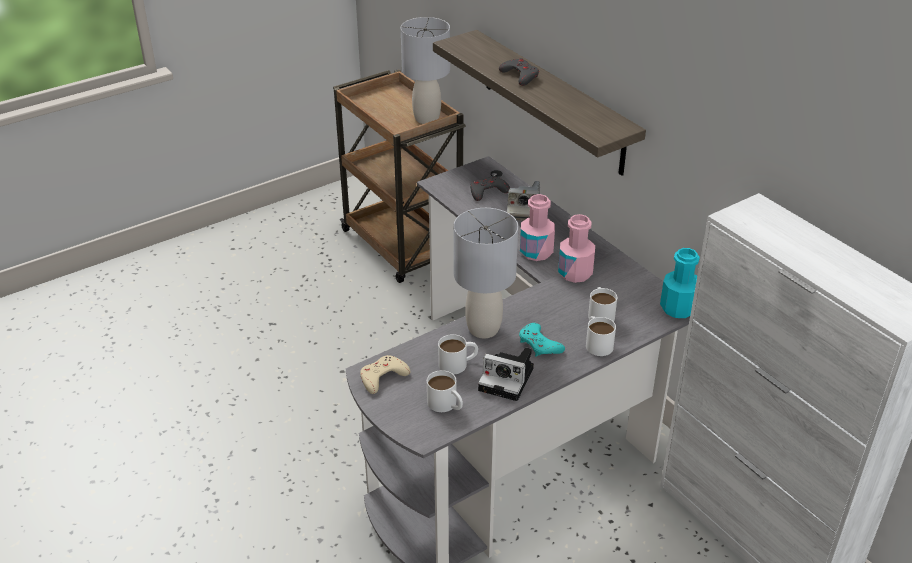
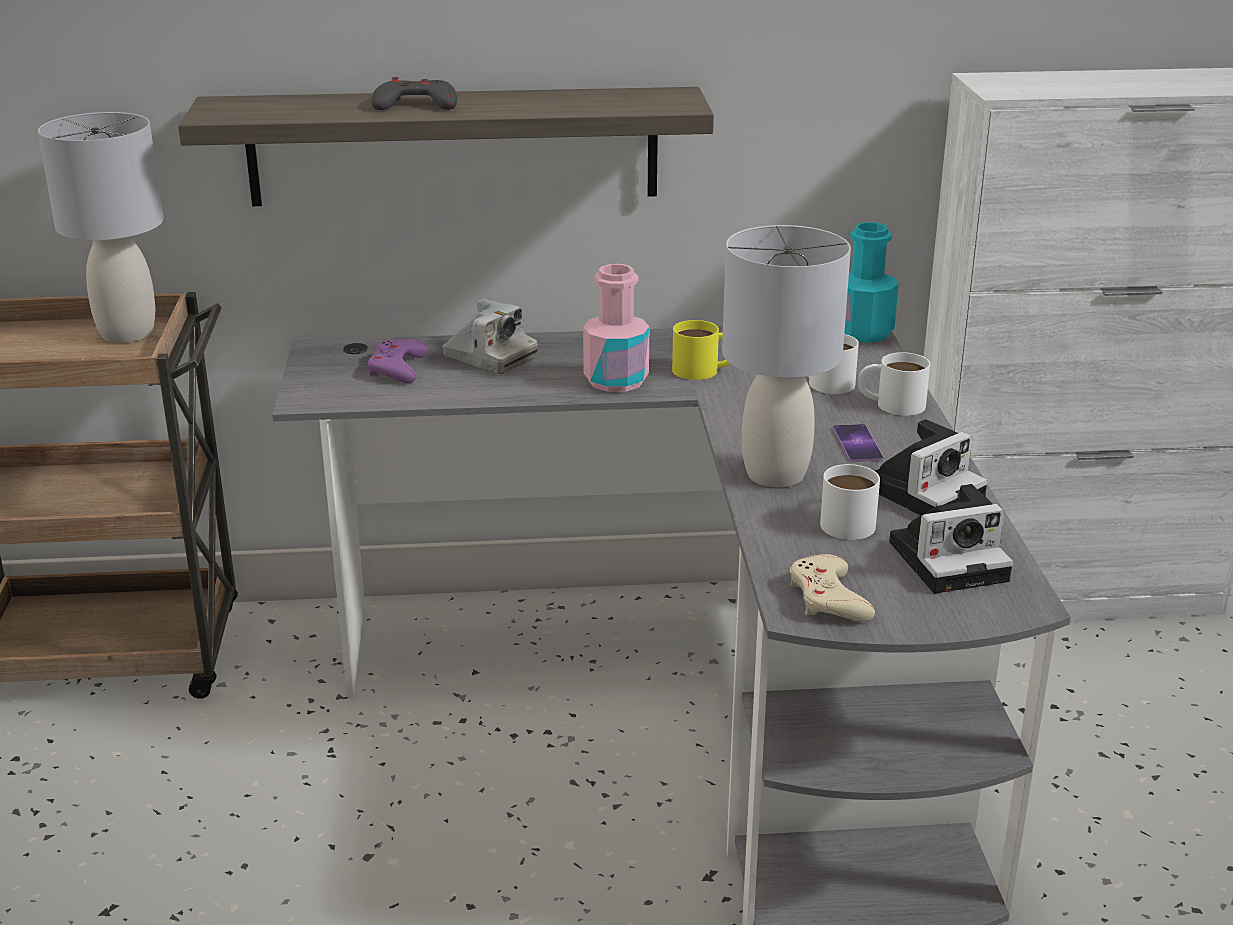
camera: 60 degrees left, 10 degrees down
(446, 405) = (951, 559): white mug -> camera
(488, 191) = (397, 368): grey game controller -> purple game controller
(539, 344) = (857, 444): turquoise game controller -> phone
(575, 273) = (704, 370): pink bottle -> yellow mug

